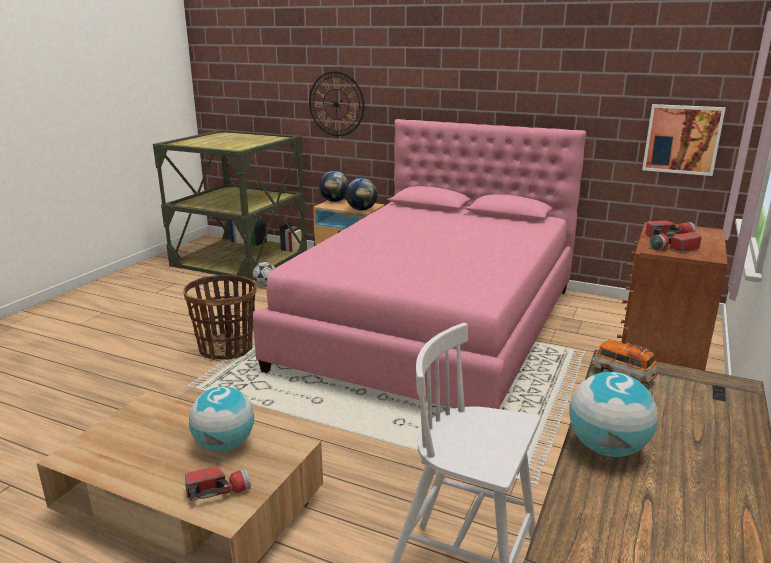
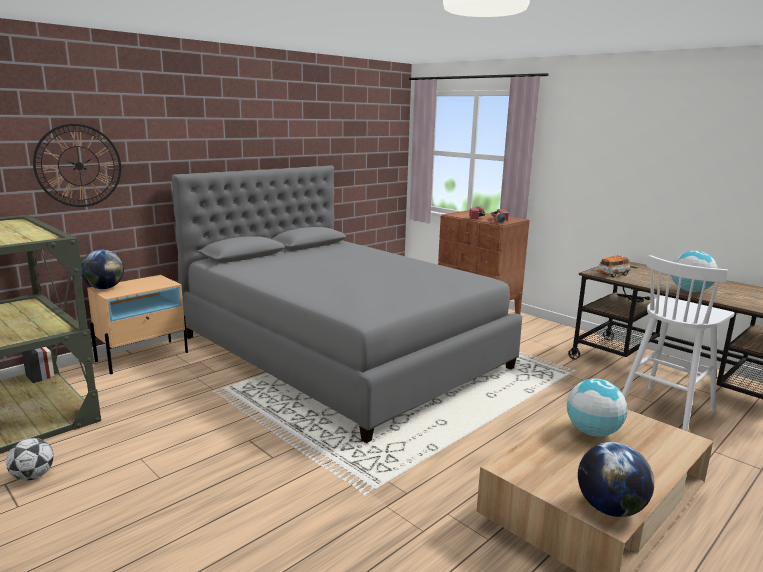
camera: 70 degrees left, 5 degrees down
(218, 491) = (659, 440): flashlight -> none
(226, 349) = (291, 459): basket -> none
(265, 285) = (129, 412): football -> football (33, 476)
(361, 209) = (163, 284): globe -> globe (610, 508)
(434, 326) = (341, 352): pink bed -> grey bed
(682, 139) = (376, 165): picture -> none

